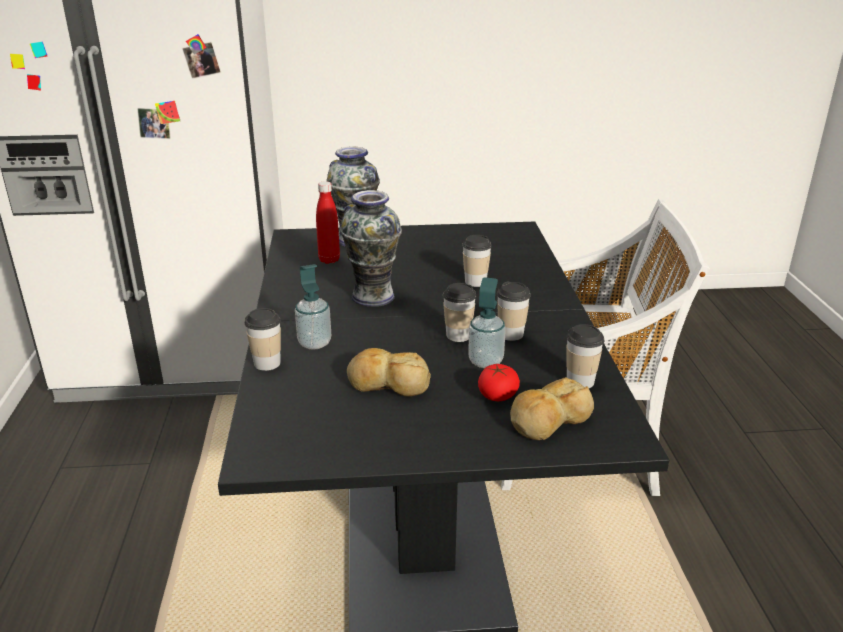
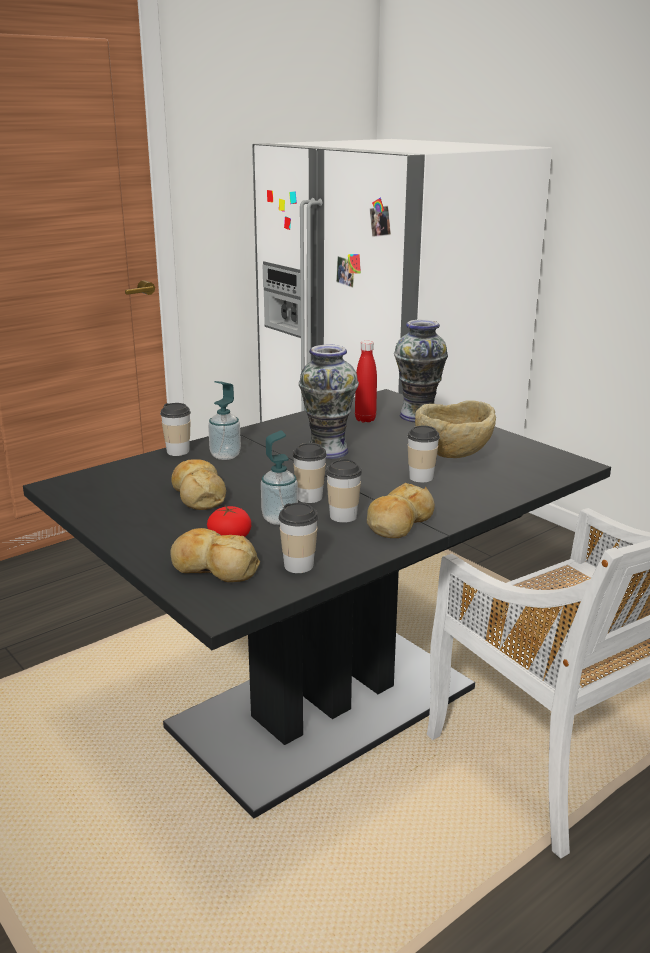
camera: 55 degrees right, 5 degrees down
(454, 258) = (453, 457): none -> beige bowl
(546, 318) = (398, 523): none -> bread

